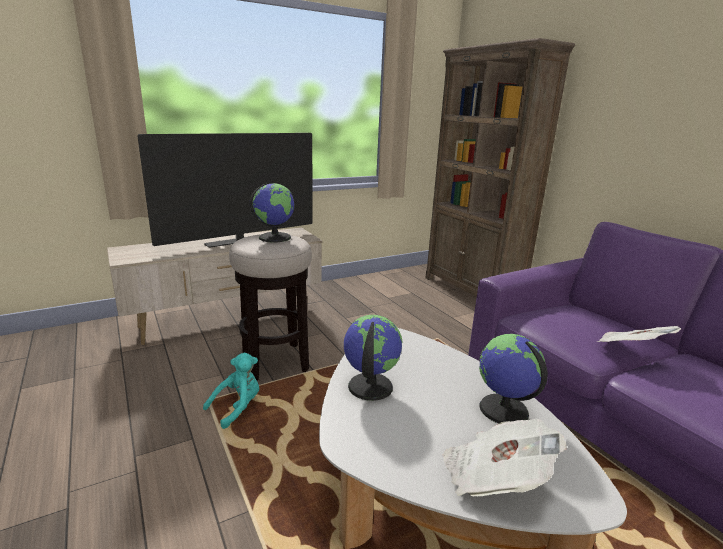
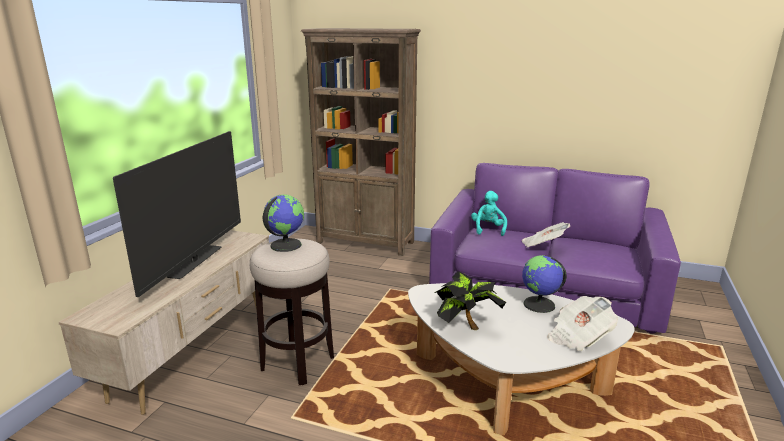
camera: 40 degrees left, 0 degrees up
(237, 408) = (323, 408): turquoise plush toy -> turquoise plush toy (488, 229)
(369, 386) = (465, 327): globe -> potted plant

